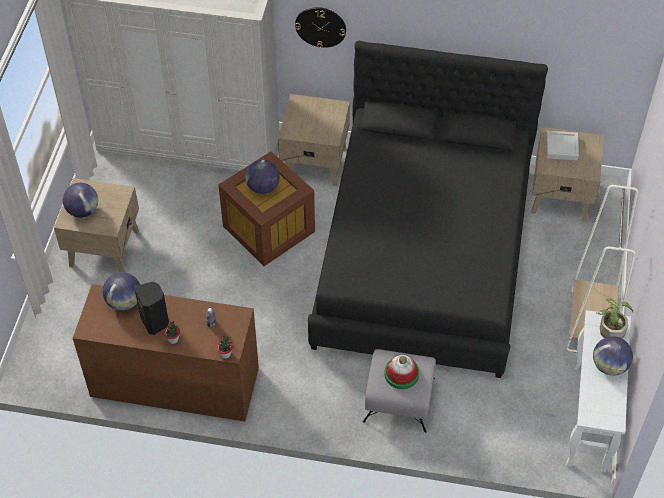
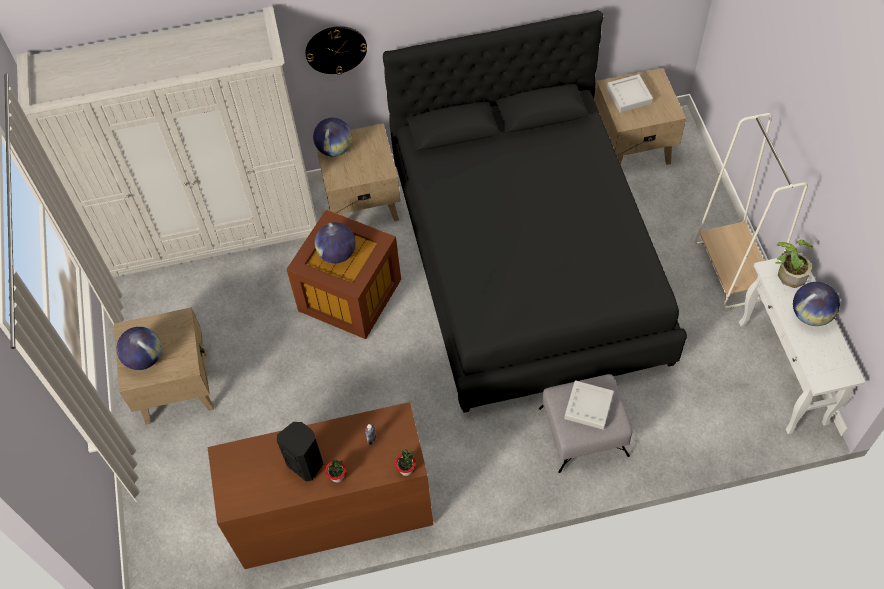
camera: 20 degrees left, 5 degrees up
(124, 302) = (257, 454): globe -> globe (335, 149)
(401, 374) = (588, 407): hat -> grey tray

